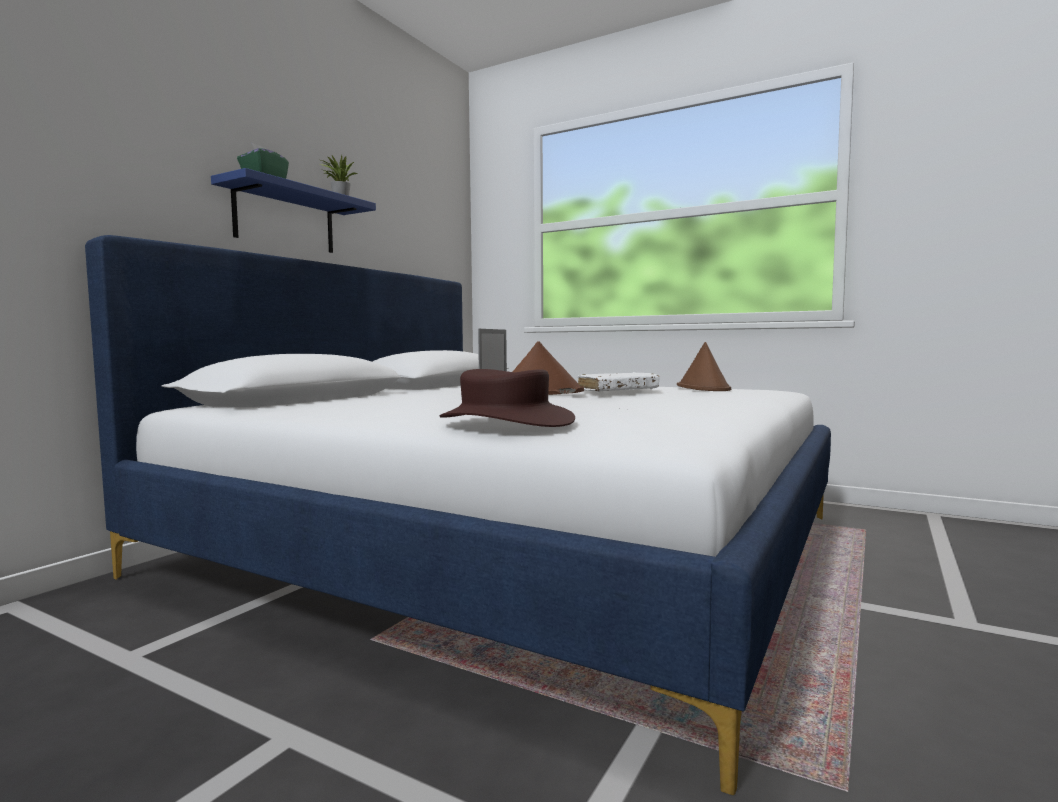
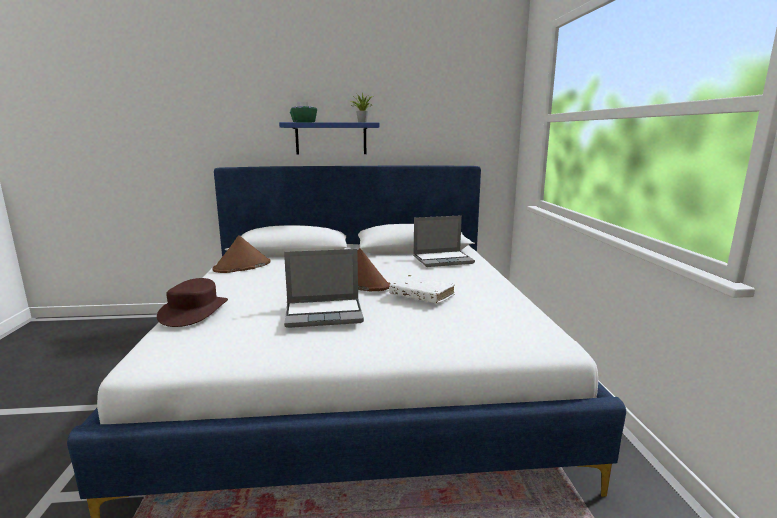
camera: 55 degrees right, 10 degrees up
(630, 399) = (325, 314): none -> laptop
(703, 388) = (500, 314): brown hat -> brown hat (242, 266)

